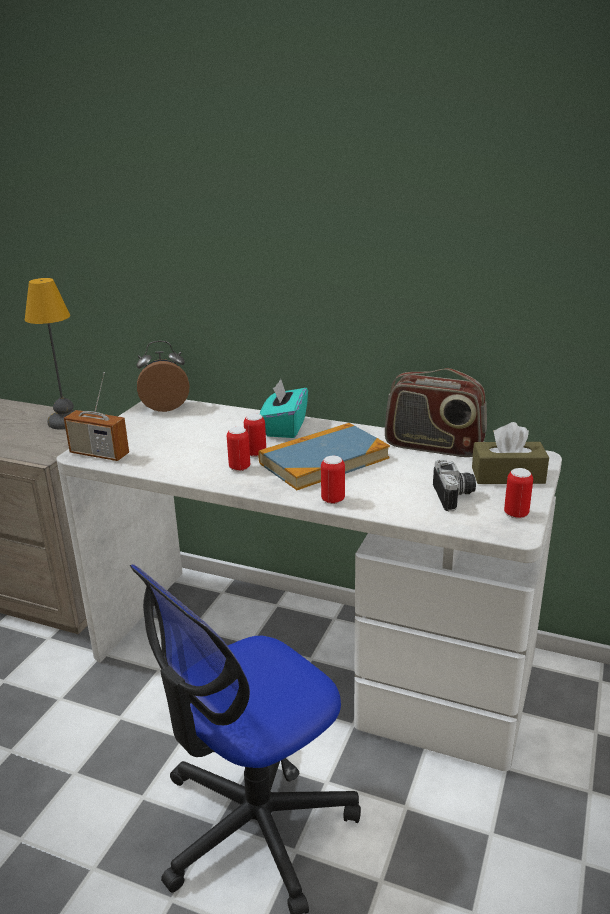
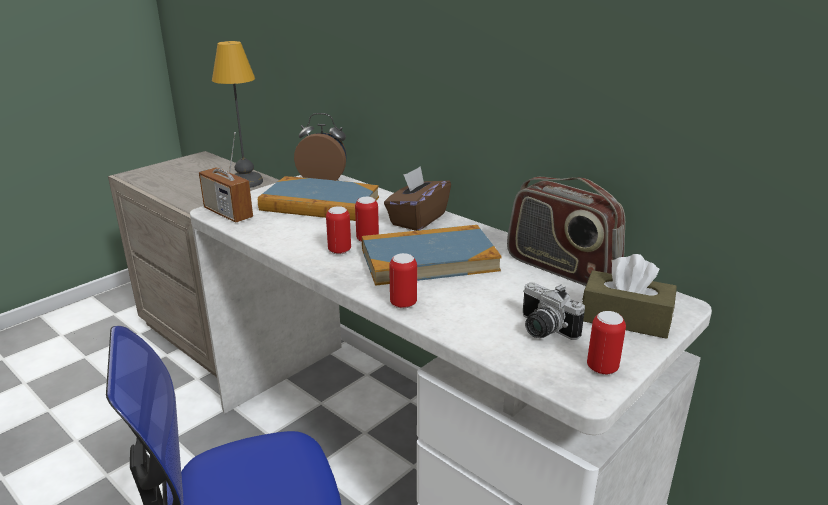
camera: 20 degrees right, 0 degrees up
(182, 429) = (320, 204): none -> book
(284, 428) = (417, 219): turquoise tissue box -> brown tissue box
(455, 496) = (542, 330): camera -> camera turned 120 degrees clockwise

